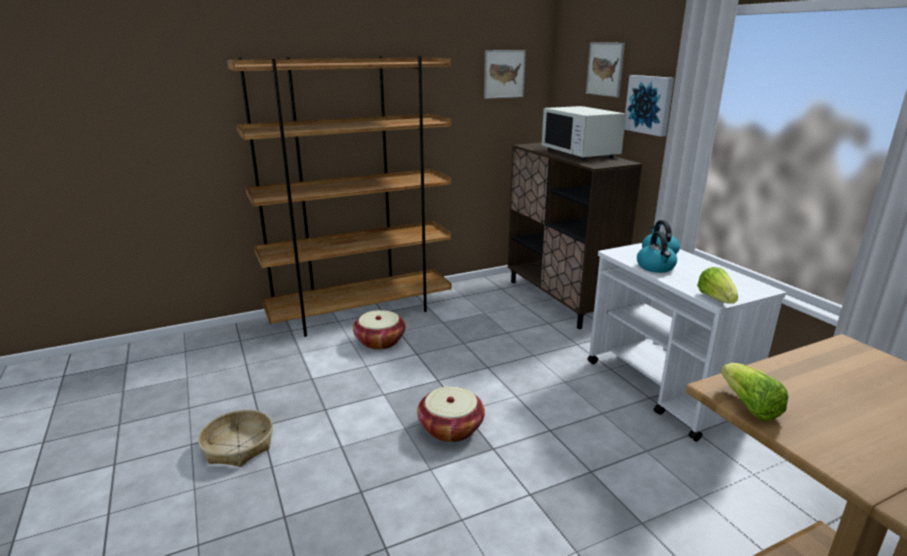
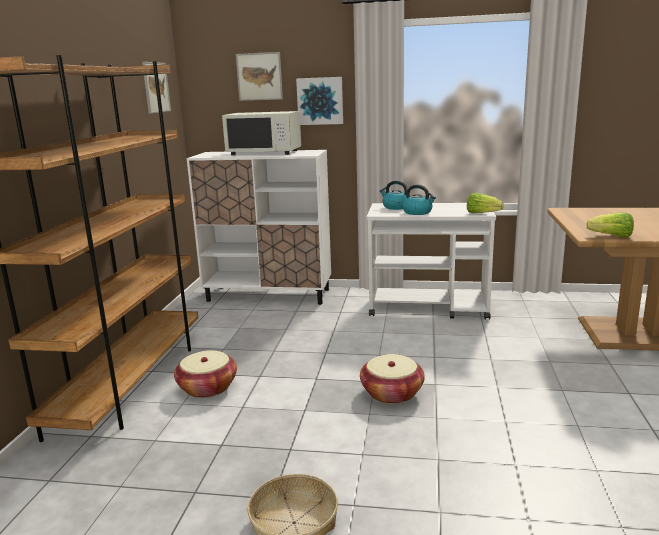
camera: 55 degrees left, 5 degrees down
(560, 299) = (269, 295): brown cabinet -> white cabinet

